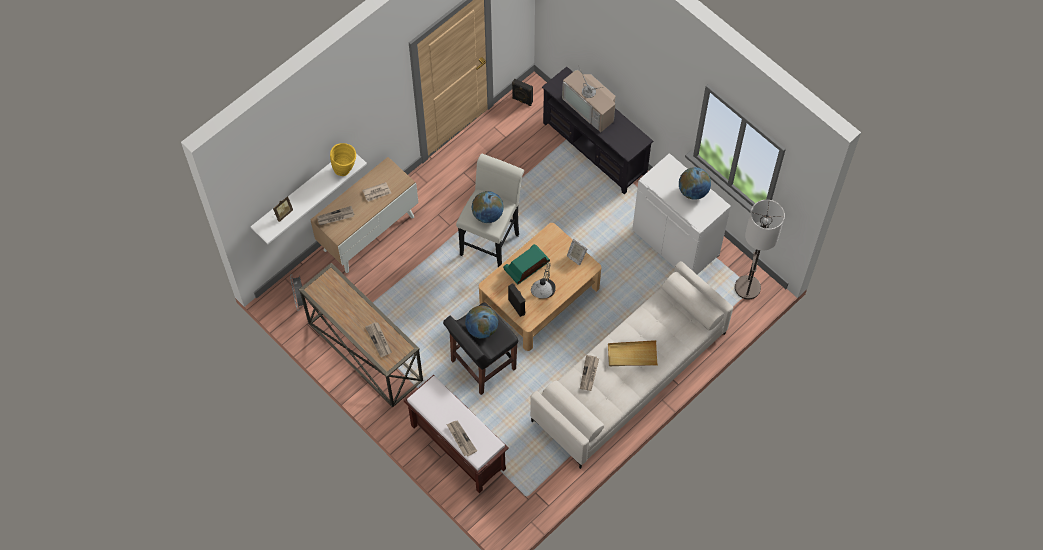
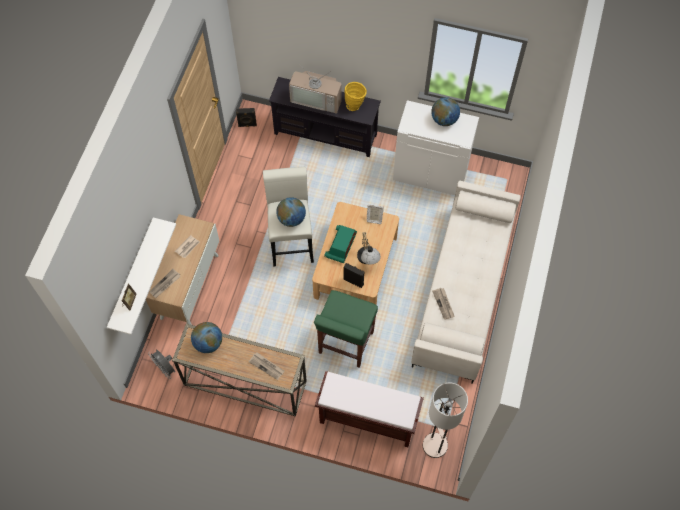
camera: 30 degrees left, 0 degrees up
(346, 169) = (161, 237): yellow vase -> yellow vase (355, 104)
(461, 438) = (383, 411): newspaper -> none
(482, 328) = (344, 312): globe -> globe (208, 343)
(482, 365) = (345, 343): black stool -> green stool
(632, 355) = (466, 272): beige tray -> none
(747, 288) = (503, 180): floor lamp -> floor lamp (435, 445)

